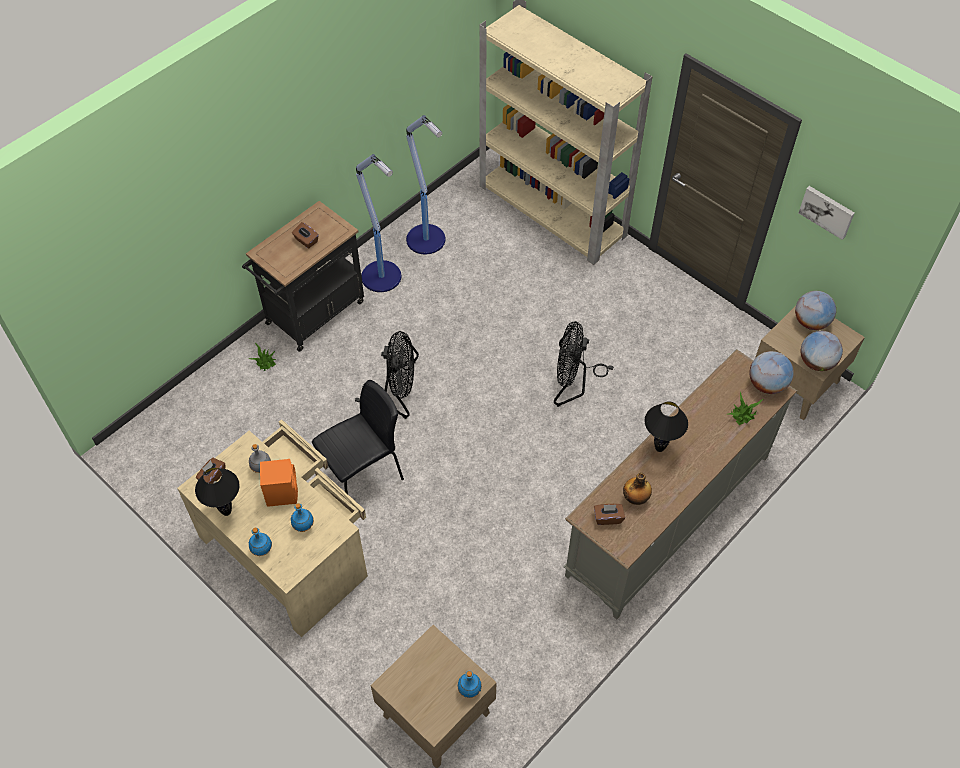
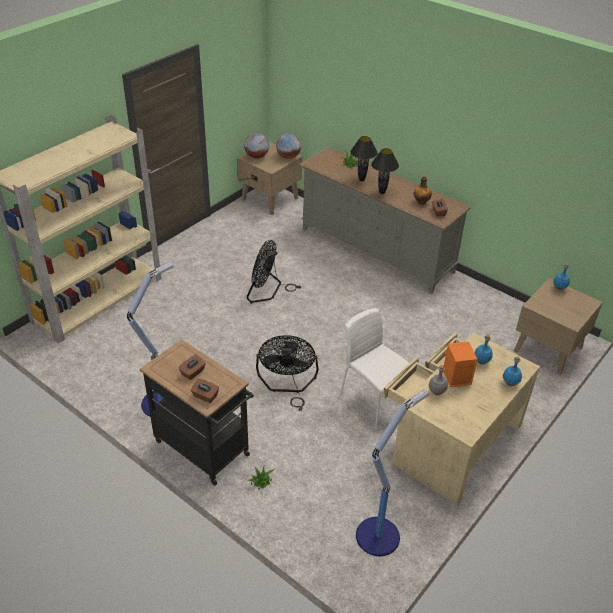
camera: 95 degrees left, 15 degrees down
(212, 476) = (453, 423): brown tissue box -> brown tissue box (205, 396)
(226, 512) = (484, 410): black table lamp -> black table lamp (361, 180)
(363, 474) = (372, 399): black chair -> white chair
(427, 240) = (119, 375): floor lamp -> floor lamp (379, 535)
(574, 377) = (270, 288): black fan -> black fan turned 105 degrees clockwise
(766, 384) = (326, 155): globe -> none
(827, 211) = (228, 87): picture -> none

